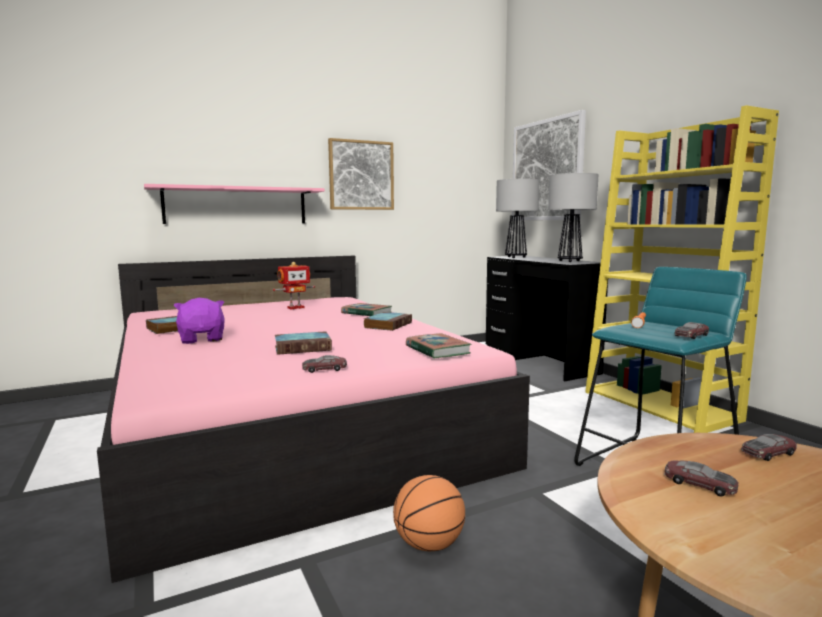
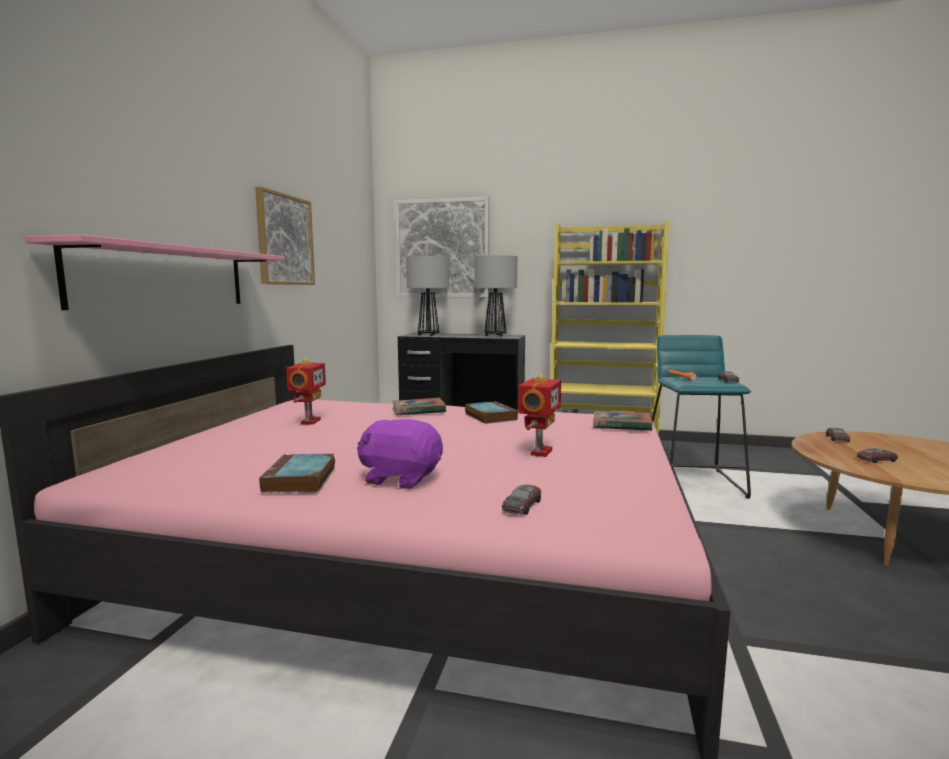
camera: 50 degrees left, 0 degrees up
(304, 347) = (539, 452): book -> toy robot
(324, 369) = (635, 461): toy car -> toy car (522, 505)
(429, 545) = (742, 581): basketball -> none

